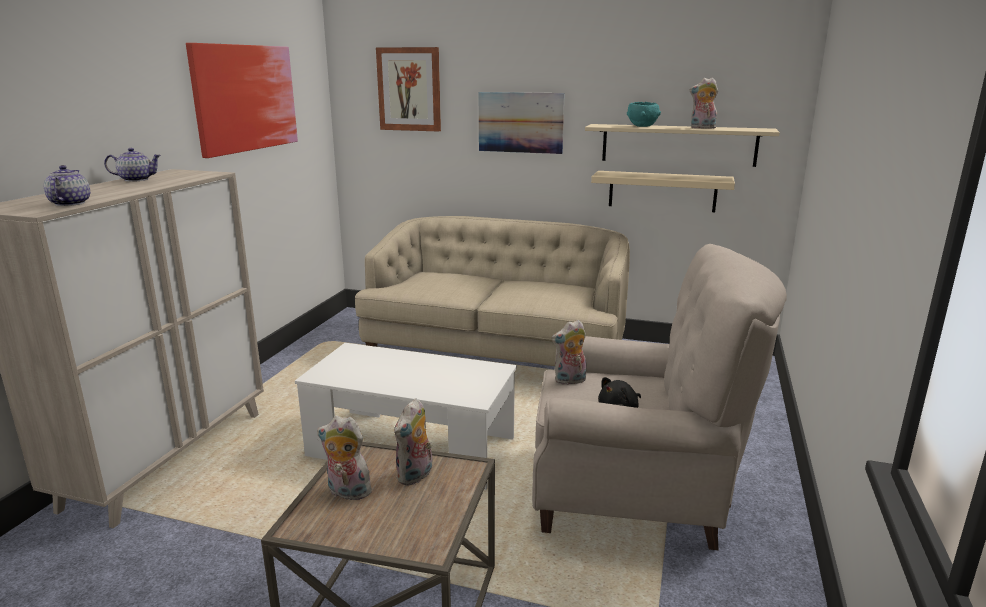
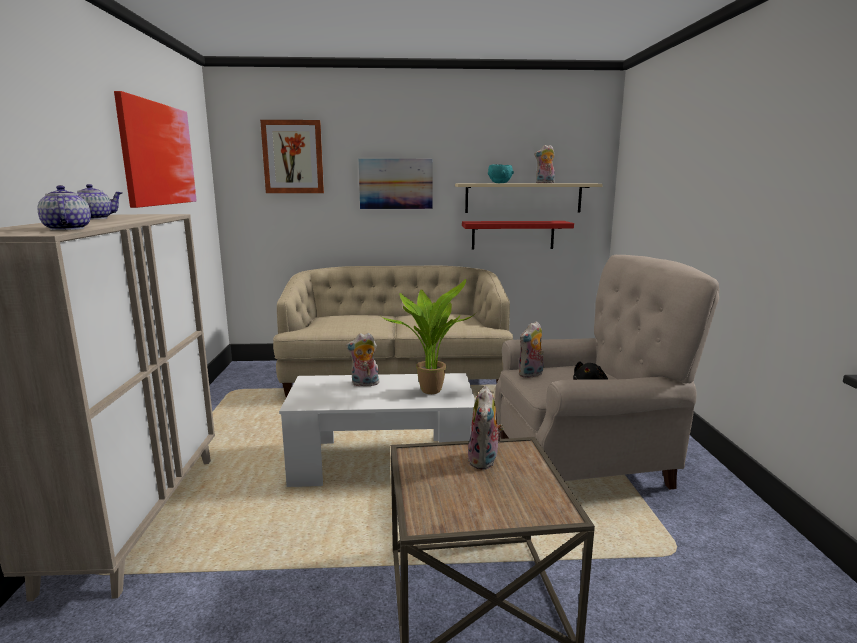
camera: 20 degrees left, 5 degrees down
(347, 493) = (439, 485): plush toy -> plush toy (364, 384)
(457, 380) = (430, 390): none -> potted plant
(662, 191) = (513, 235): beige shelf -> red shelf

